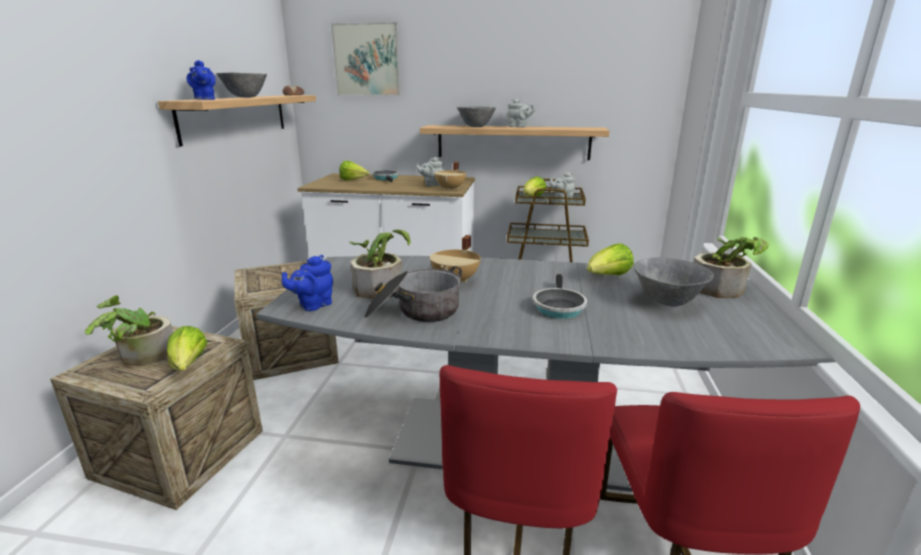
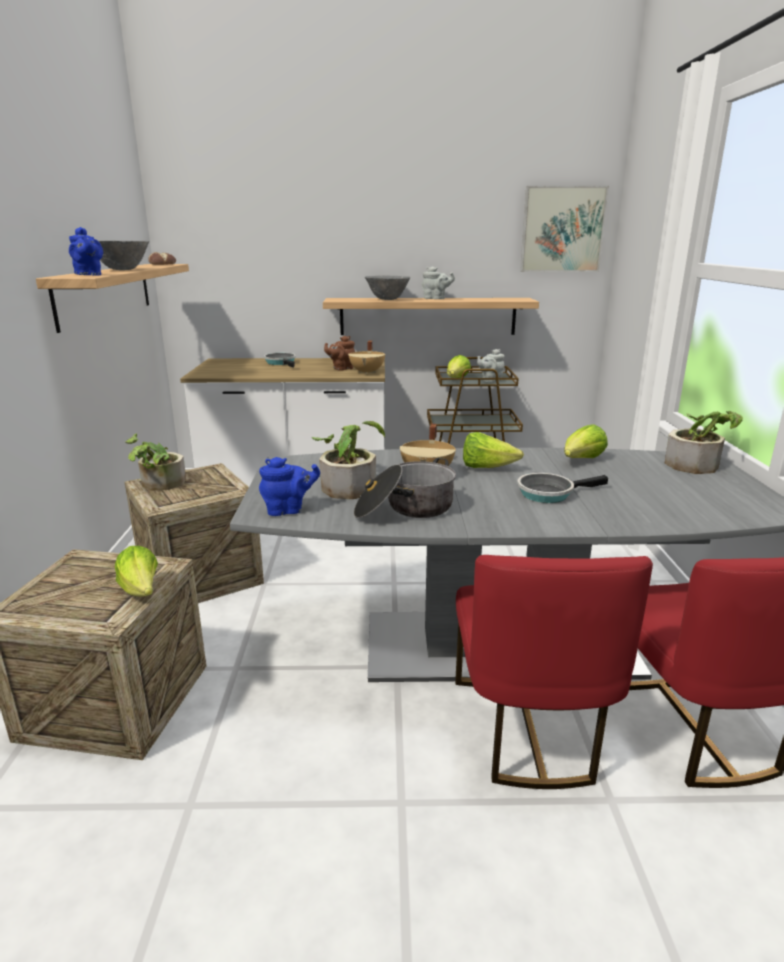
camera: 10 degrees left, 0 degrees up
(140, 356) = (73, 587): potted plant -> potted plant (159, 485)
(313, 305) = (288, 510): blue teapot -> blue teapot turned 135 degrees counterclockwise
(353, 181) = (243, 367): lettuce -> lettuce (486, 468)
(367, 60) = (250, 221): picture -> picture (562, 229)
(431, 184) = (341, 368): grey teapot -> brown teapot
(558, 307) = (549, 493): frying pan -> frying pan turned 75 degrees clockwise
(667, 302) = (651, 481): grey bowl -> none

